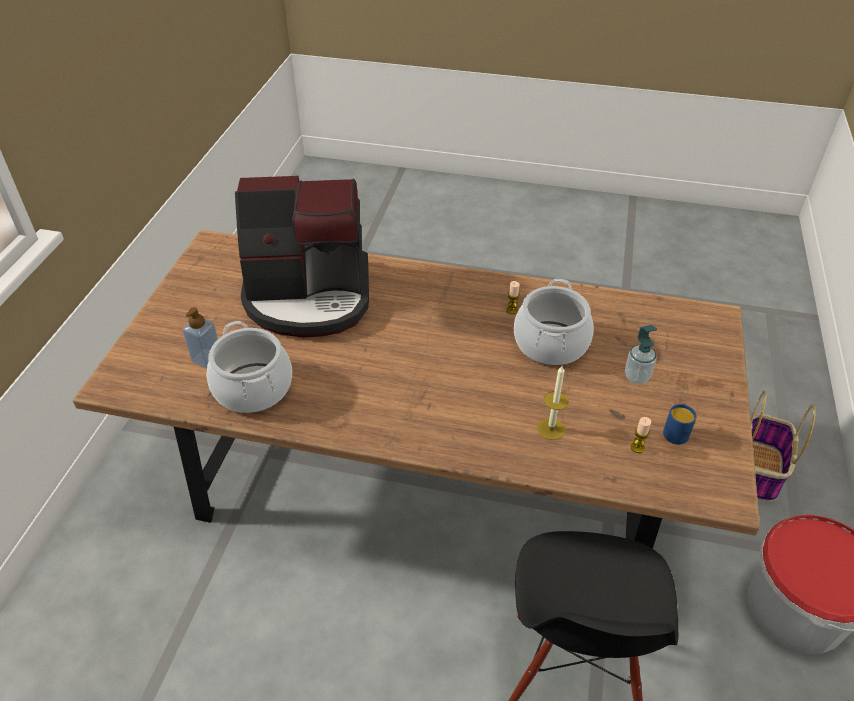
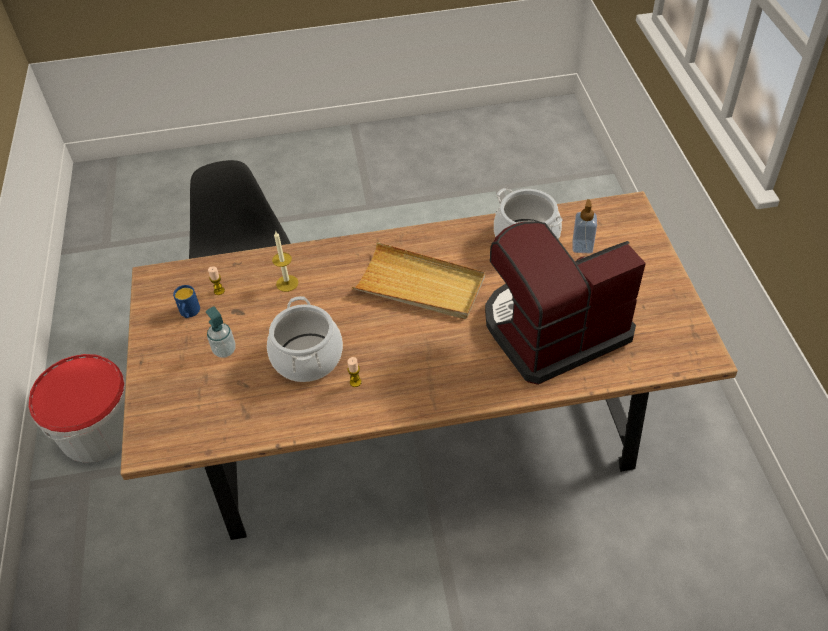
camera: 160 degrees right, 5 degrees up
(402, 376) = (420, 285): none -> beige tray
(758, 472) = (111, 547): basket -> none

